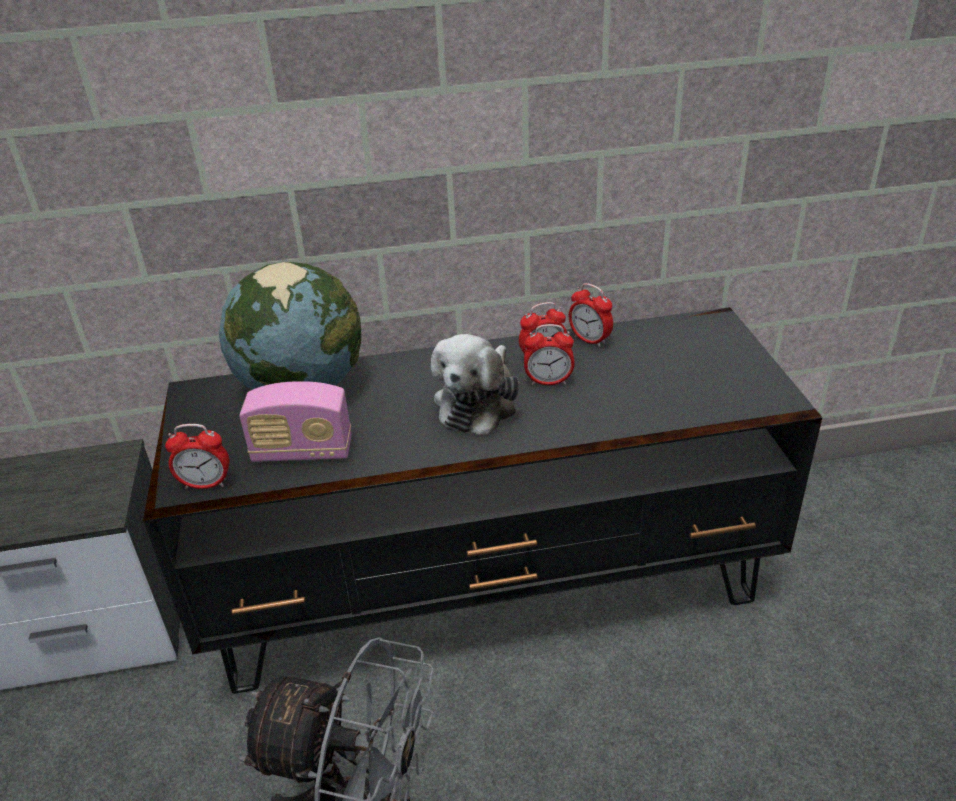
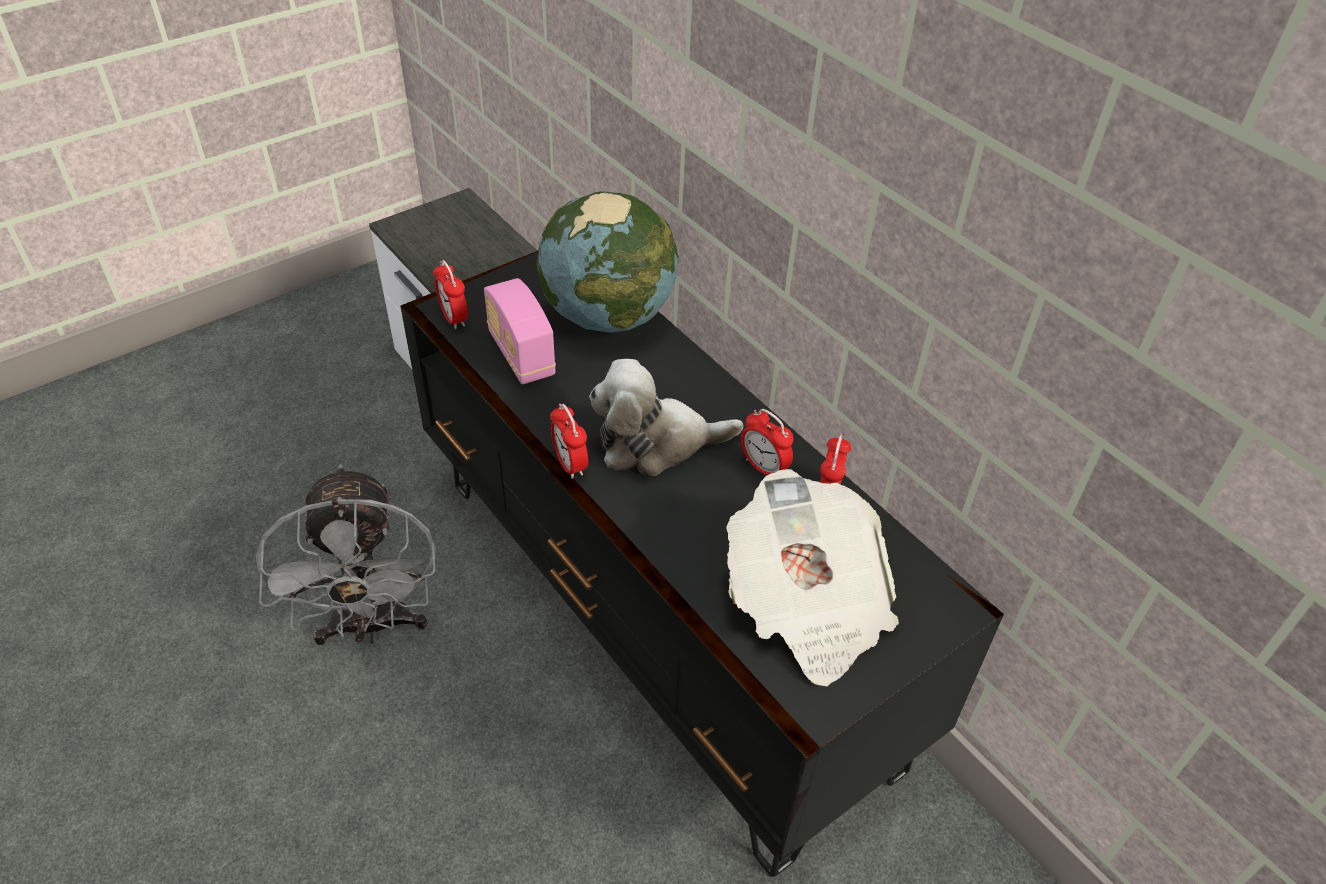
camera: 60 degrees right, 10 degrees up
(548, 382) = (724, 485): alarm clock -> alarm clock (570, 464)
(688, 378) = (807, 605): none -> newspaper

